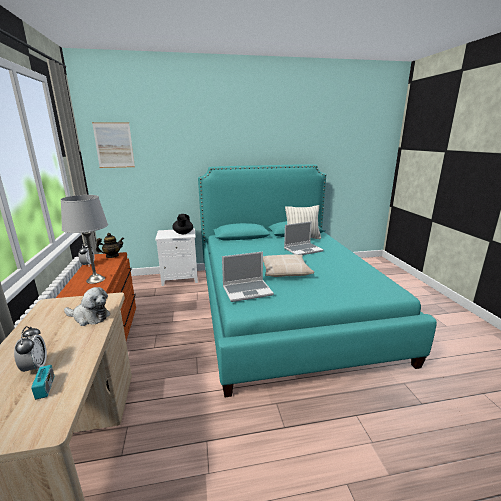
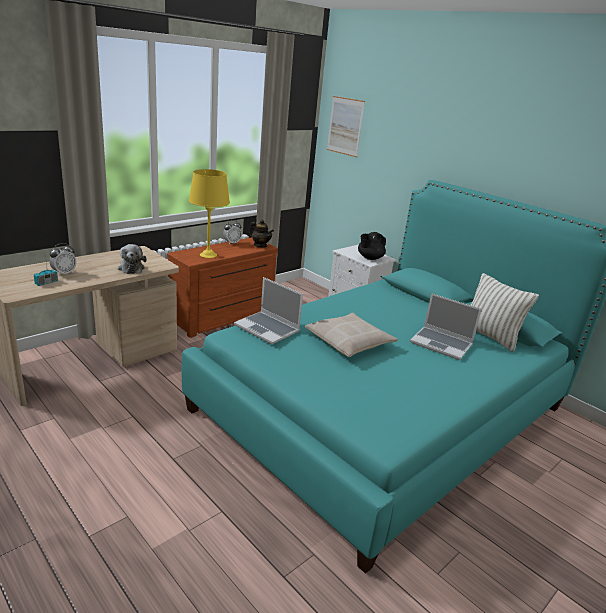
camera: 55 degrees right, 5 degrees up
(95, 279) = (208, 255): grey table lamp -> yellow table lamp

